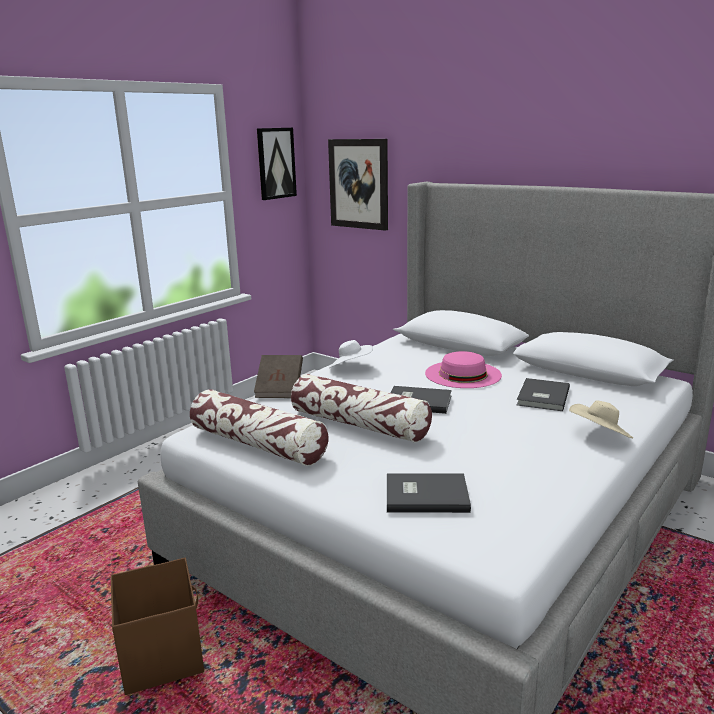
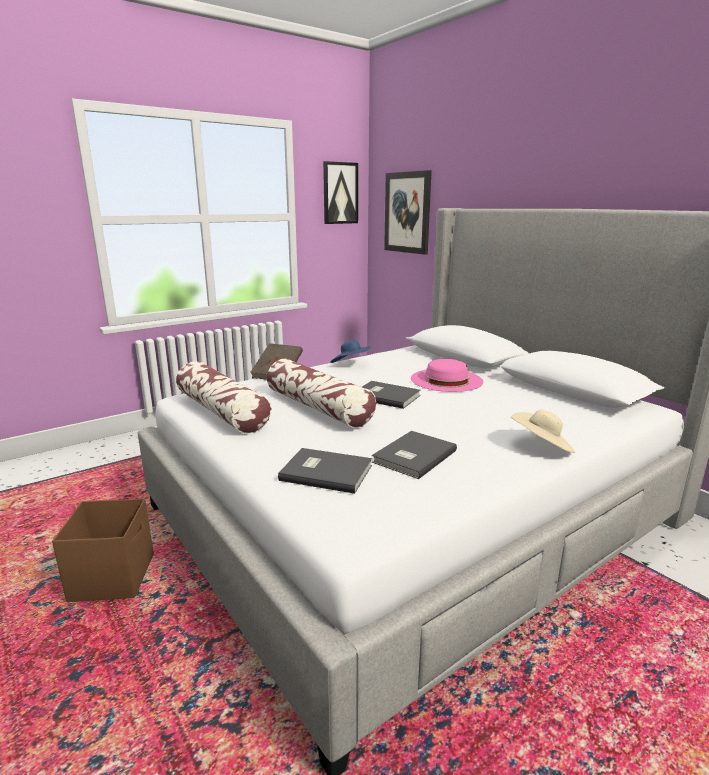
camera: 15 degrees right, 0 degrees up
(350, 368) = (351, 365): white hat -> blue hat
(541, 397) = (508, 406): grey book -> grey book (412, 456)

